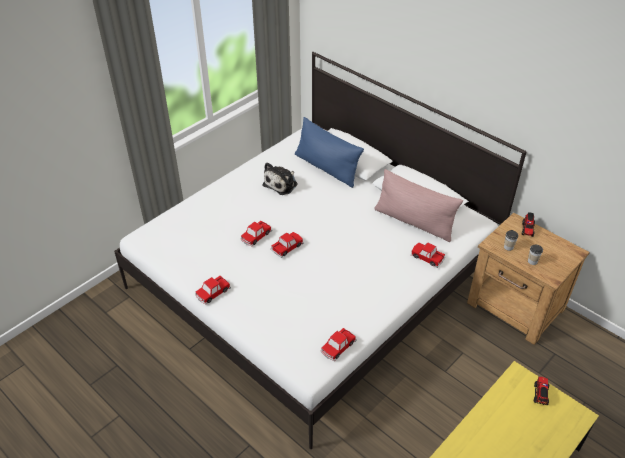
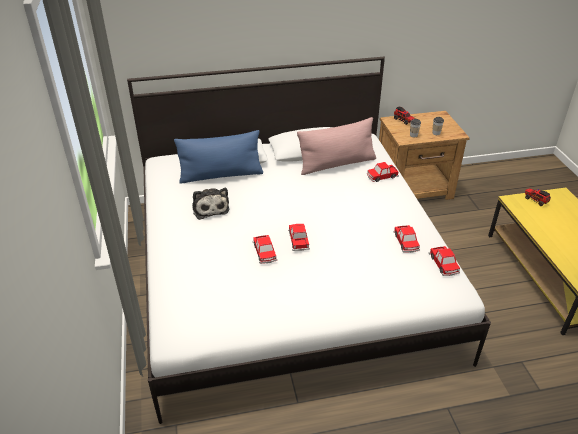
camera: 55 degrees left, 5 degrees down
(213, 293) = (312, 314): toy car -> toy car (406, 242)

